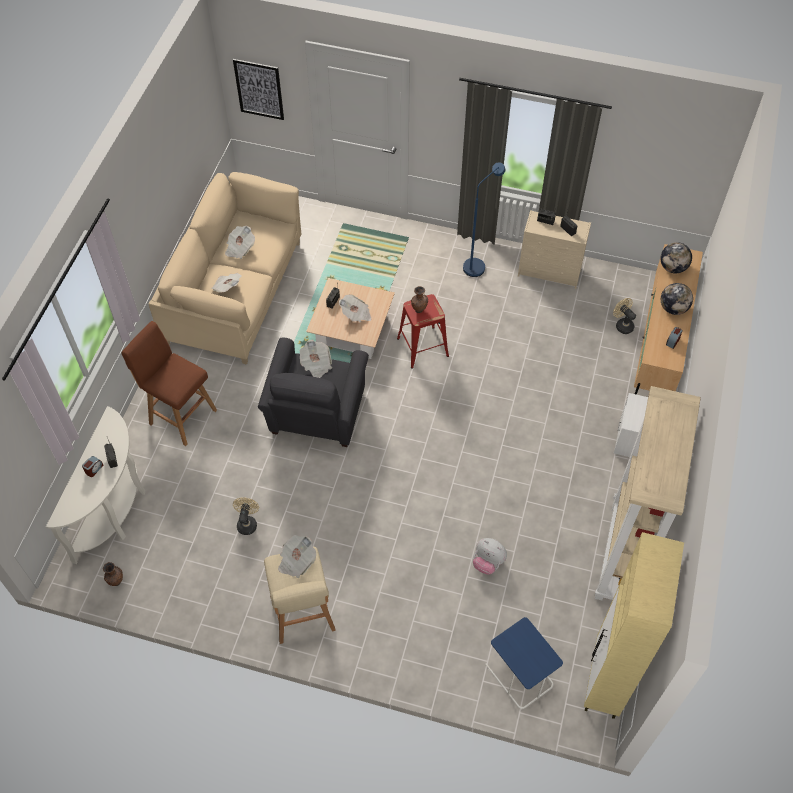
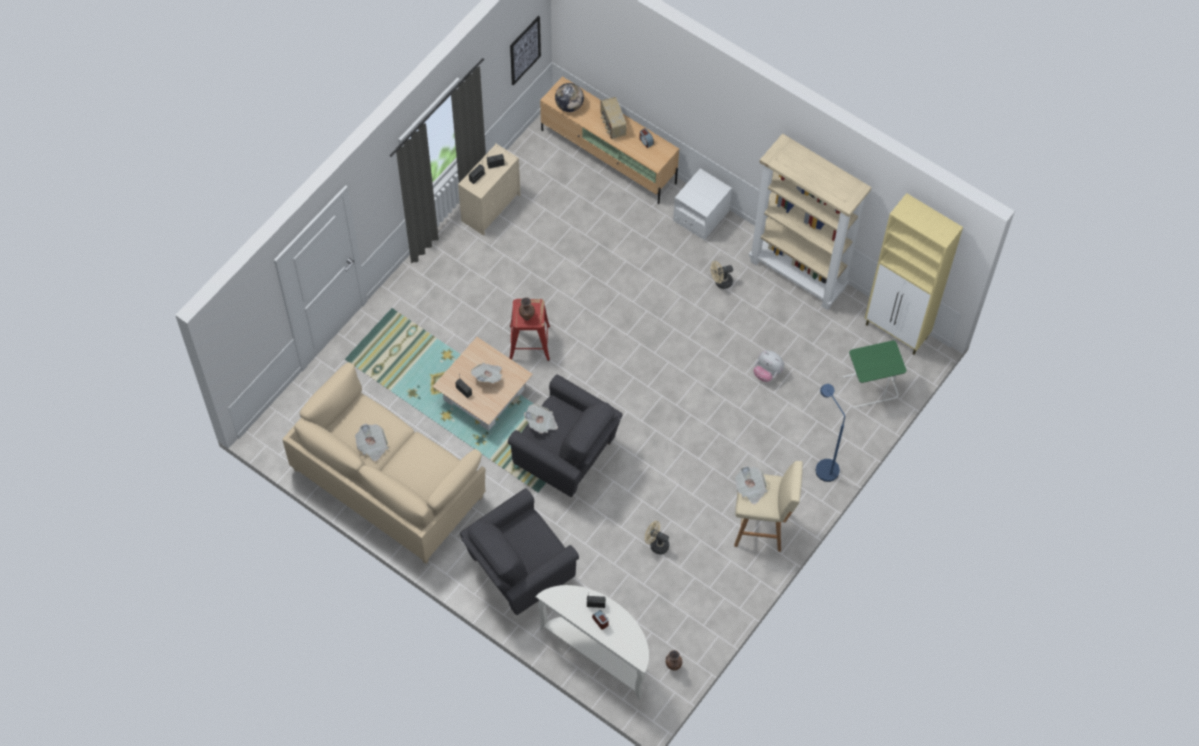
camera: 70 degrees left, 5 degrees up
(181, 416) = (517, 570): brown stool -> grey armchair
(227, 287) = (419, 470): newspaper -> none
(259, 89) = (247, 338): picture -> picture (525, 50)
(478, 264) = (454, 262): blue floor lamp -> blue floor lamp (823, 465)
(488, 562) = (767, 372): plush toy -> plush toy turned 75 degrees clockwise
(518, 674) = (870, 388): blue side table -> green side table
(622, 325) = (577, 177): beige fan -> beige fan (720, 282)
(673, 308) = (612, 125): globe -> radio

